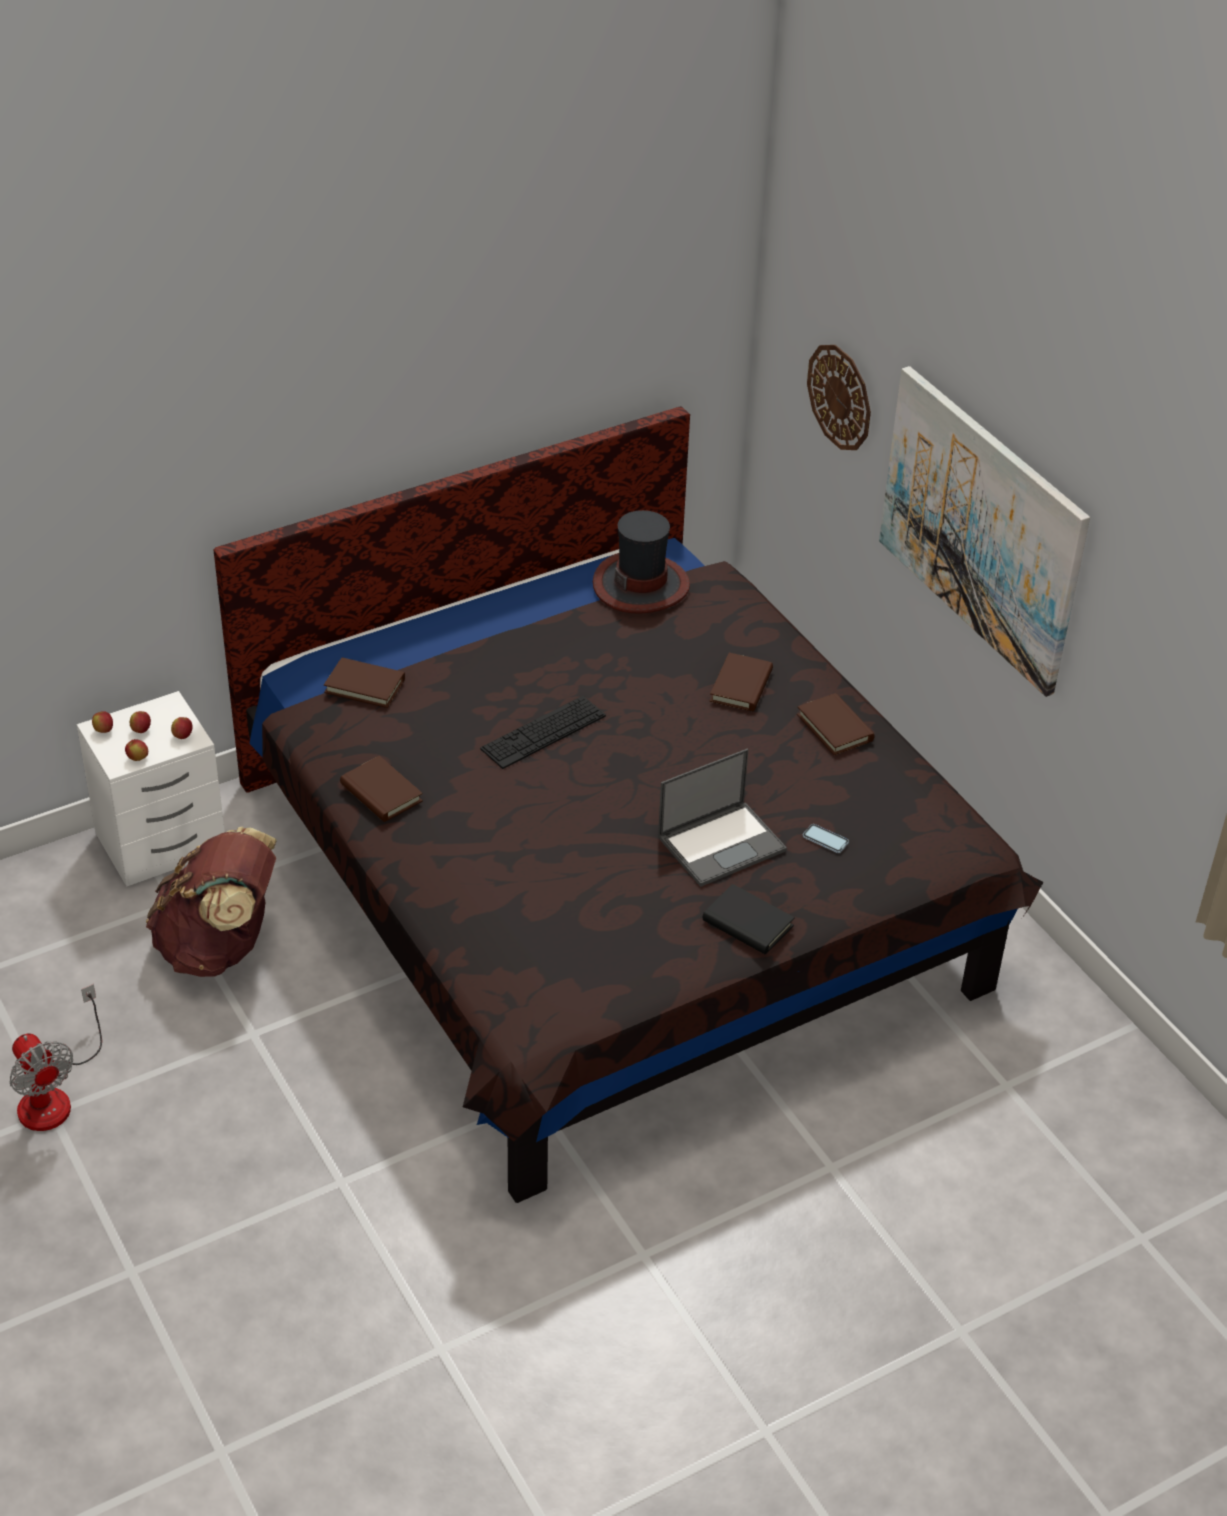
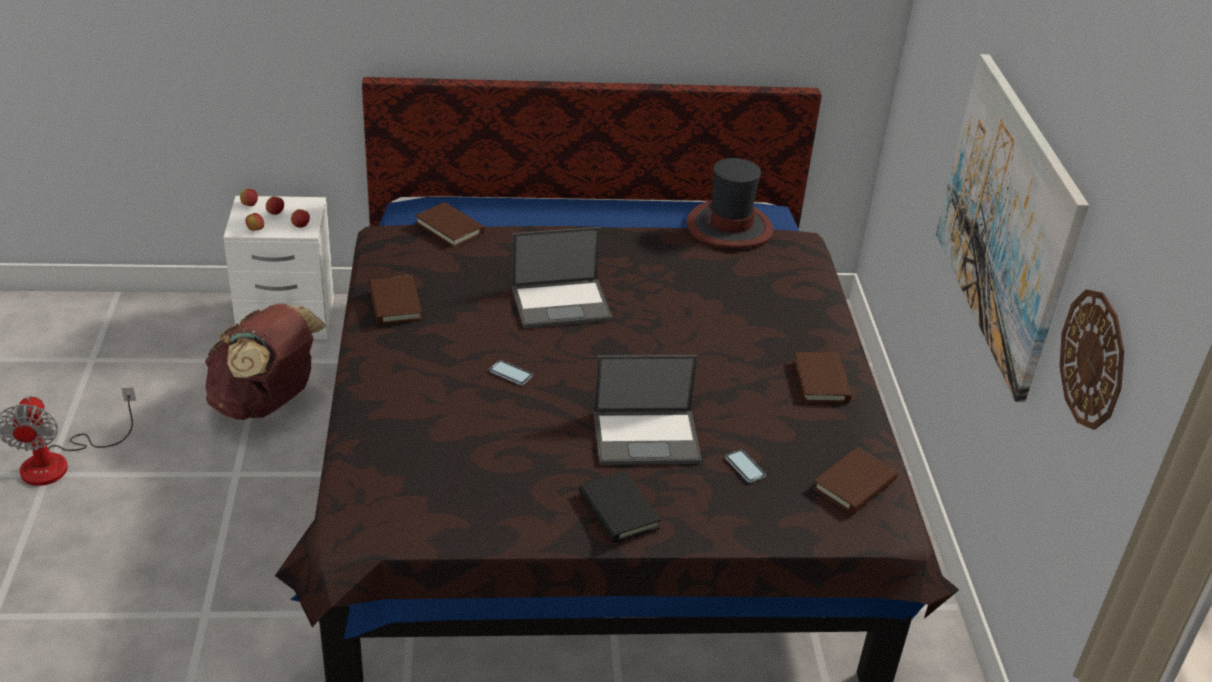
camera: 25 degrees right, 5 degrees down
(543, 732) = (562, 303): keyboard -> laptop
(552, 826) = (510, 374): none -> phone
(741, 686) = (759, 323): brown book -> brown book (854, 484)
(840, 397) = (941, 94): wall clock -> wall clock (1093, 359)

